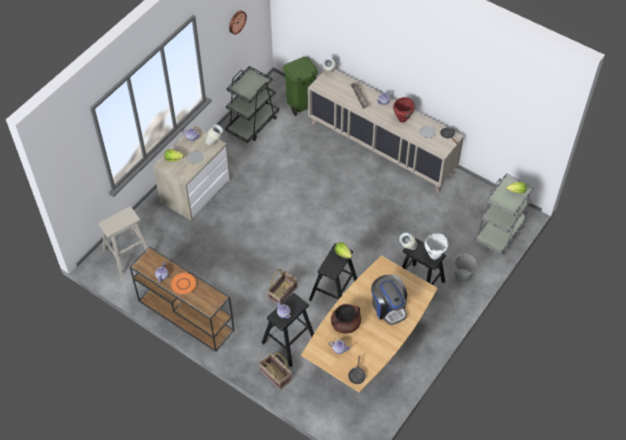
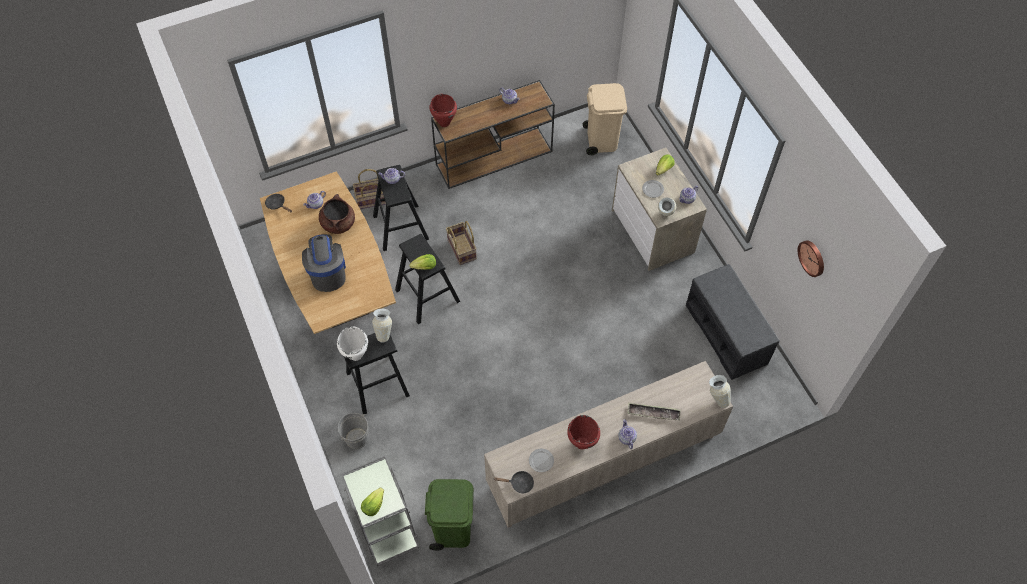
camera: 120 degrees right, 5 degrees up
(128, 255) = (601, 140): beige stool -> beige trash can
(183, 284) = (487, 112): orange plate -> none
(210, 307) = (444, 123): none -> red cooking pot
(252, 124) = (727, 334): black cart -> grey bench
(301, 103) = (735, 407): green trash can -> green trash can (452, 528)
(388, 307) = (327, 272): coffee machine -> coffee machine turned 75 degrees clockwise

